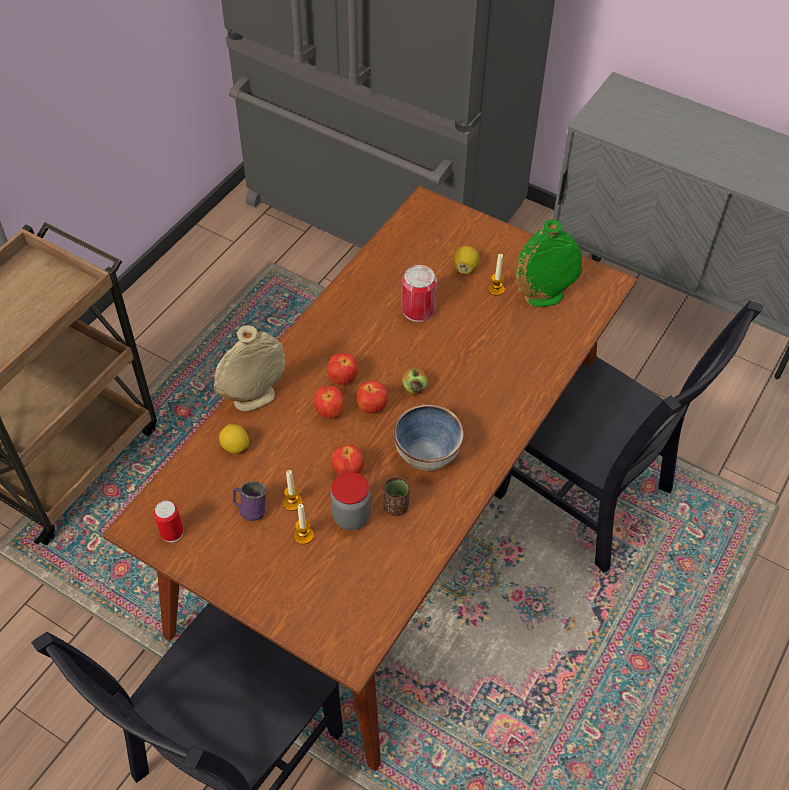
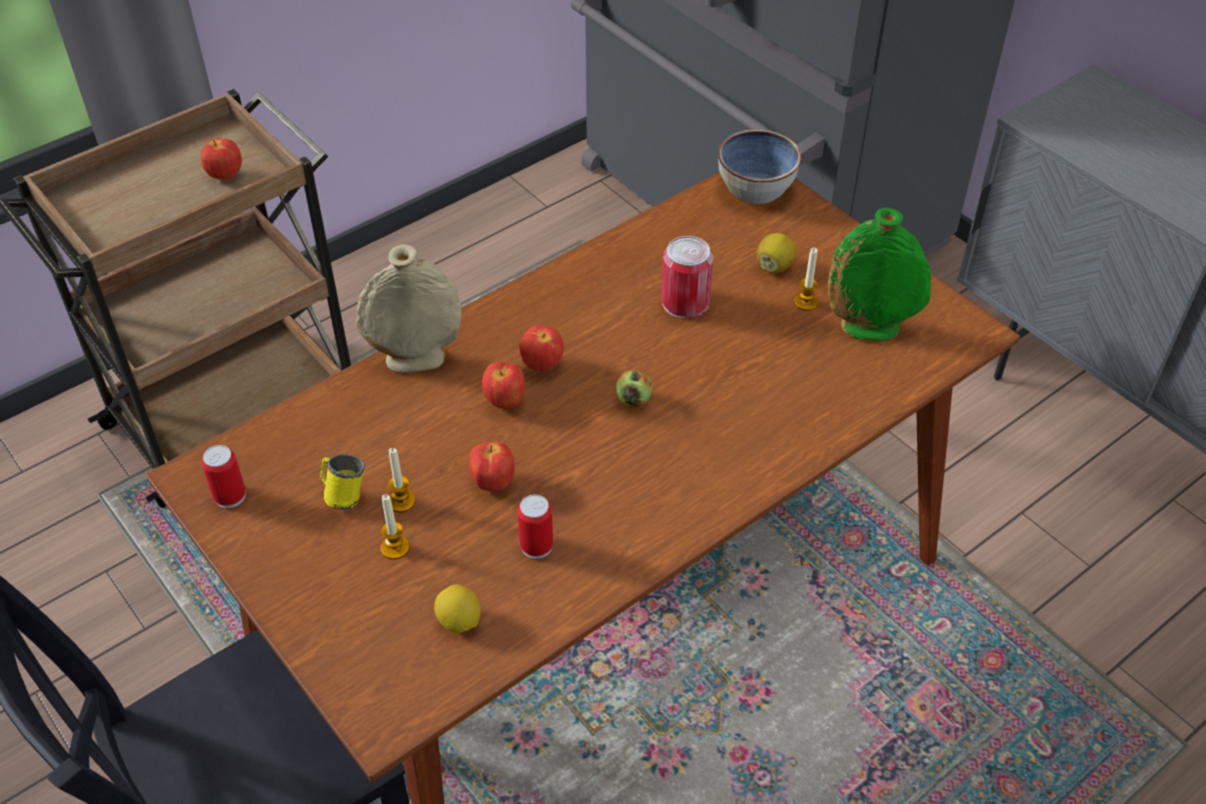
camera: 20 degrees right, 5 degrees down
(235, 447) = (362, 412): lemon -> lemon (459, 621)
(250, 509) = (343, 495): purple mug -> yellow mug
(351, 516) = (470, 541): jar -> none
(372, 408) = (564, 411): apple -> apple (225, 176)
(396, 507) = (536, 546): brown cup -> can
(428, 453) = (613, 487): bowl -> bowl (756, 188)
(589, 498) = (896, 652): black chair -> none

